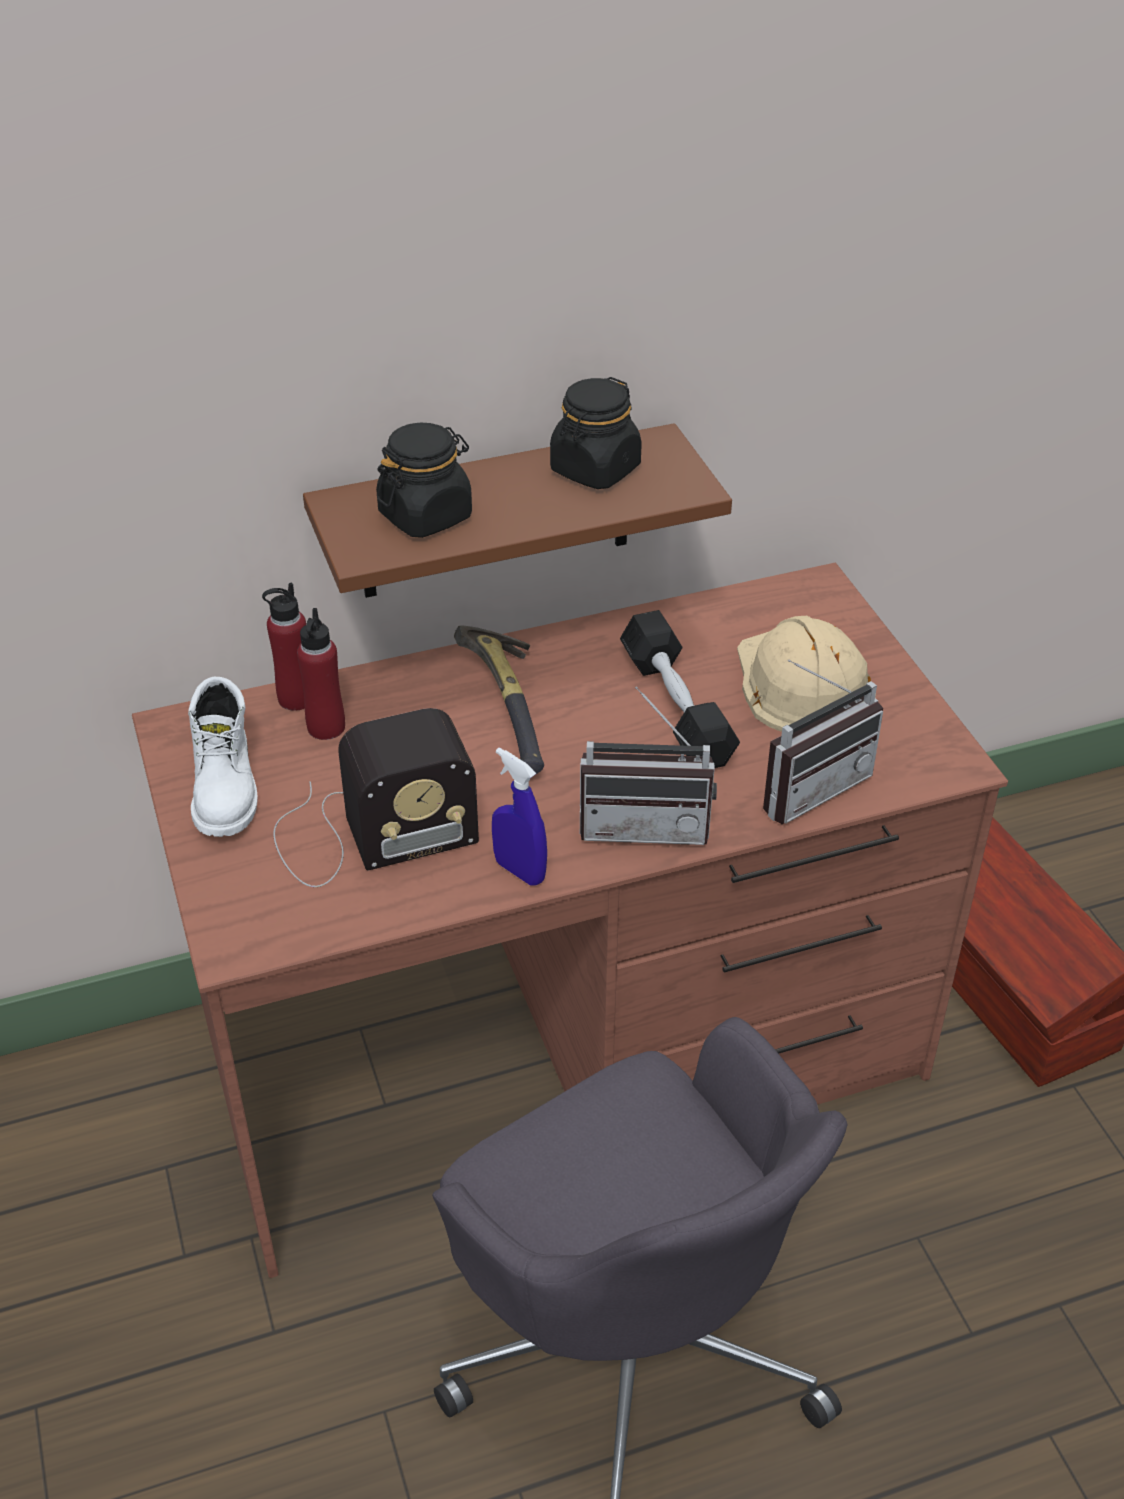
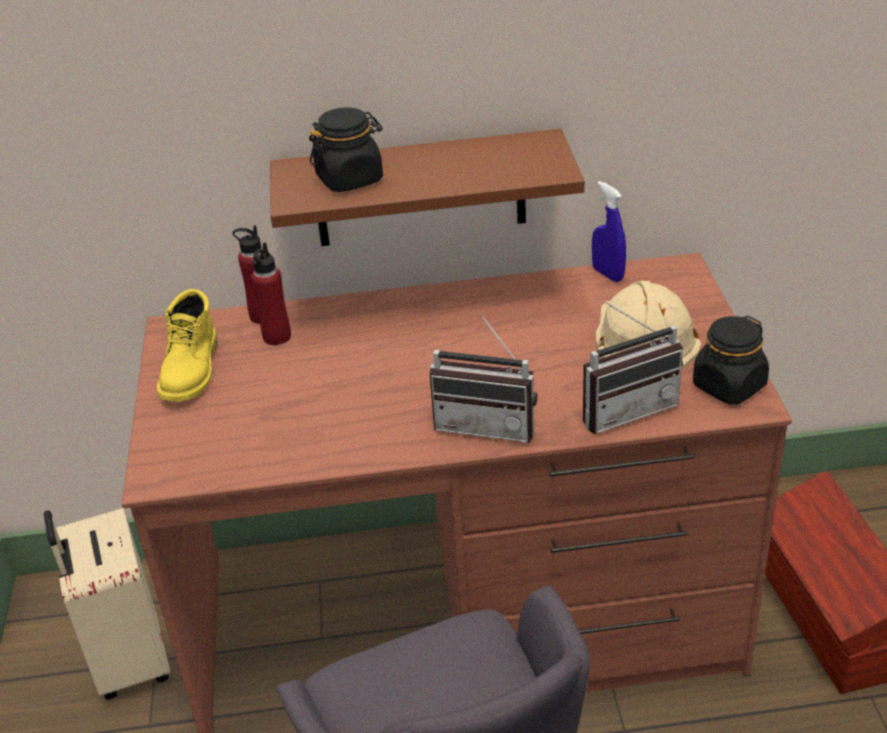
camera: 15 degrees right, 5 degrees down
(128, 1173) = (128, 661): none -> beige suitcase
(227, 787) = (192, 371): white boot -> yellow boot
(367, 834) = (279, 411): radio -> none
(513, 709) = (416, 336): hammer -> none
(519, 871) = (381, 447): blue spray bottle -> blue spray bottle (608, 274)
(595, 470) = (487, 156): black jar -> black jar (729, 386)
(676, 708) = (539, 344): black dumbbell -> none

